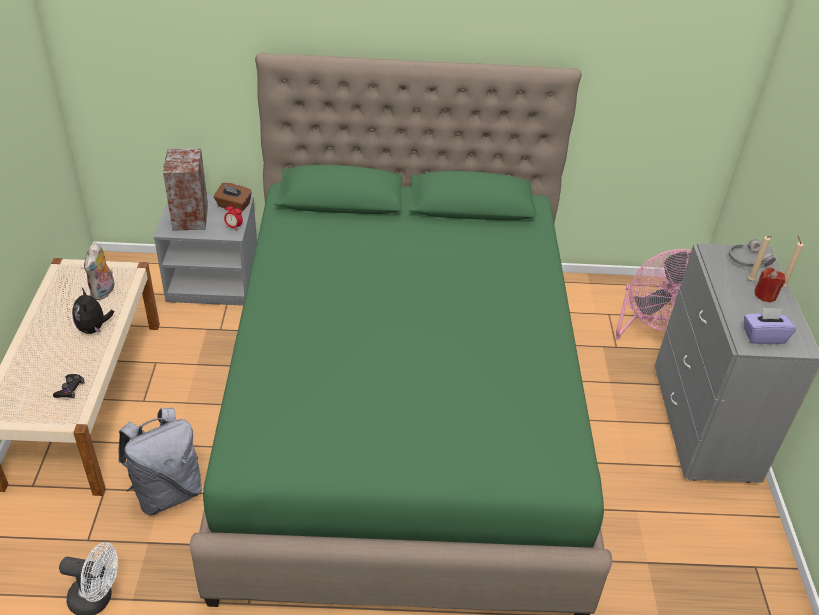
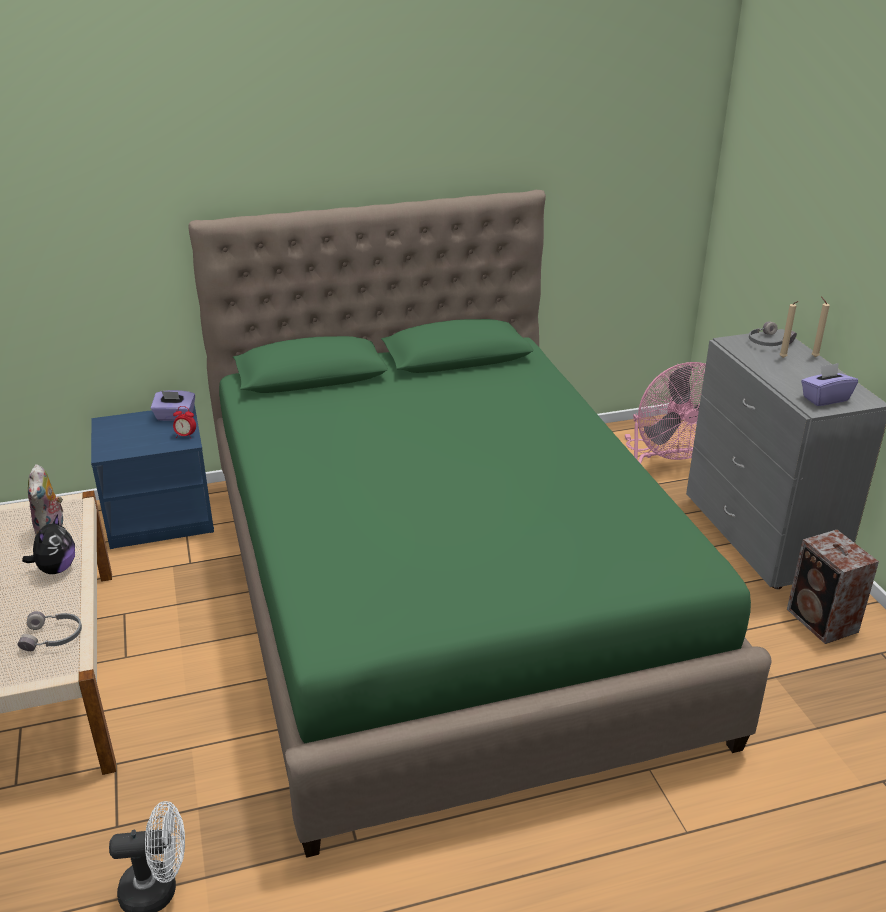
camera: 15 degrees left, 10 degrees down
(70, 389) = (53, 637): black game controller -> grey headphones
(94, 328) = (56, 569): plush toy -> plush toy turned 135 degrees counterclockwise
(167, 492) = (199, 746): grey backpack -> none
(189, 218) = (127, 437): speaker -> speaker (822, 622)
(214, 281) = (161, 516): grey nightstand -> blue nightstand
(233, 206) = (175, 416): brown tissue box -> purple tissue box
(765, 295) = (804, 366): red candle -> none

